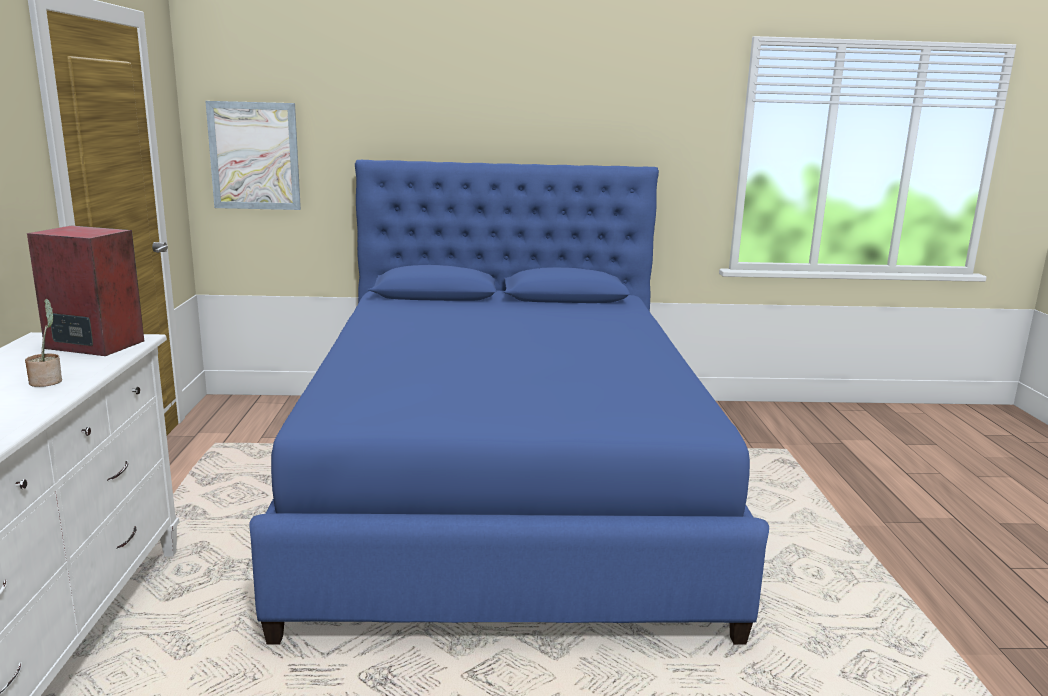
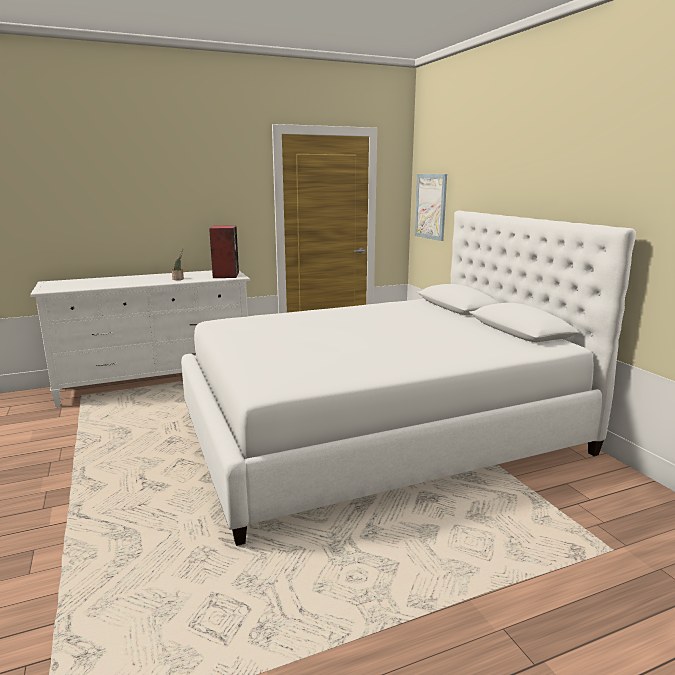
camera: 70 degrees right, 0 degrees up
(505, 487) = (379, 432): blue bed -> white bed

